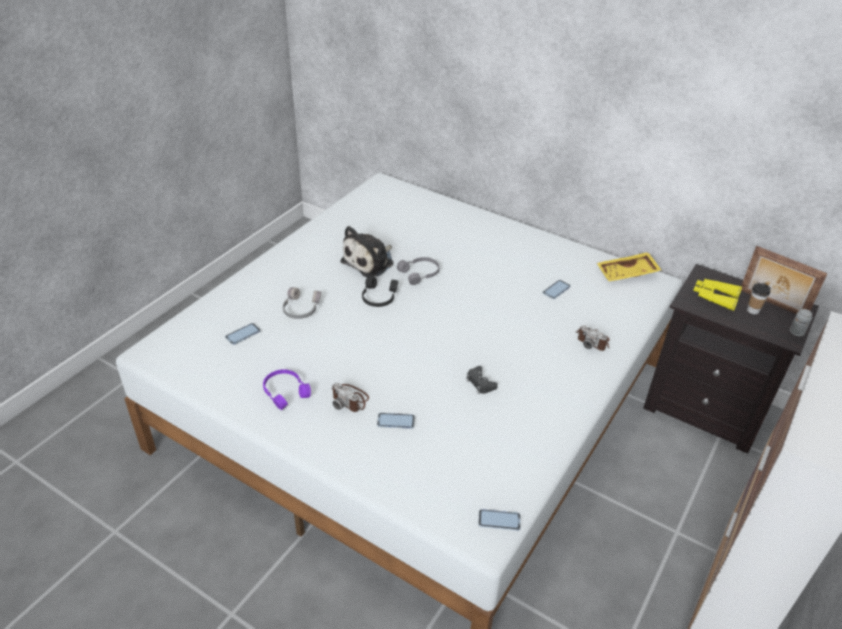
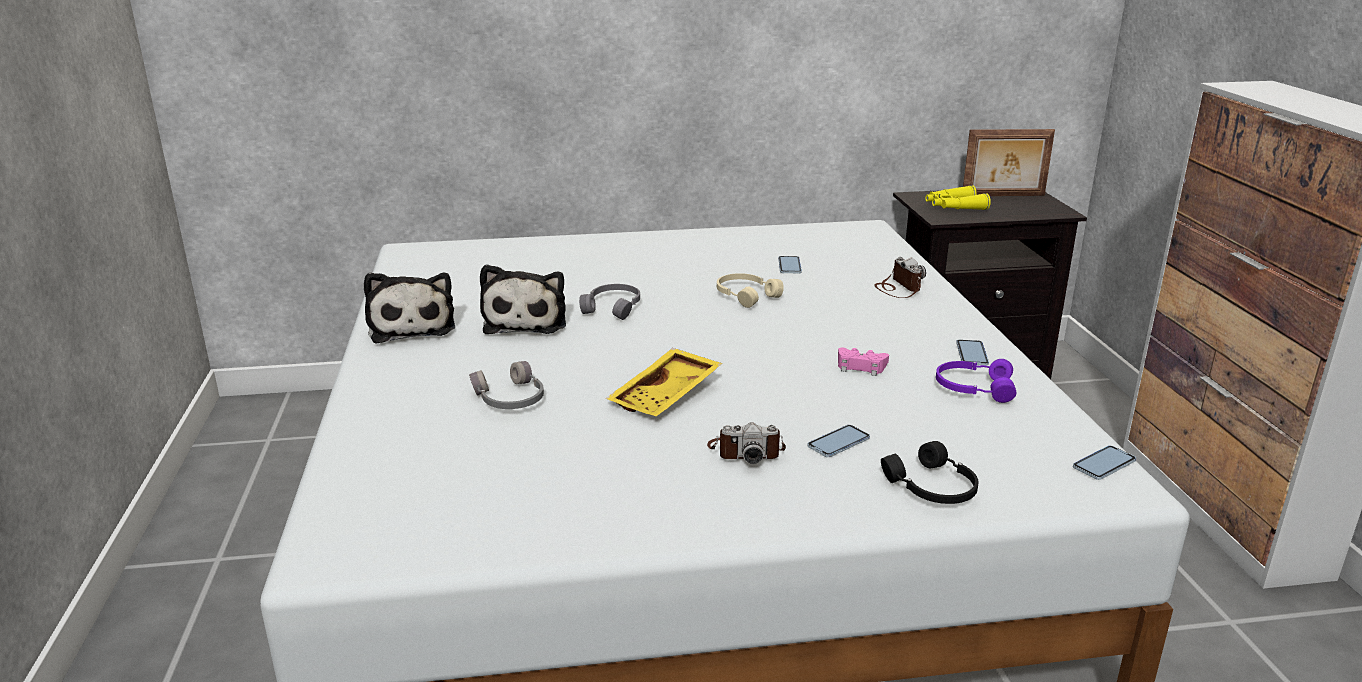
camera: 40 degrees left, 15 degrees down
(243, 334) = (466, 461): phone -> phone (971, 354)
(285, 392) = (645, 487): purple headphones -> purple headphones (973, 388)
(320, 239) = (412, 326): none -> plush toy
(378, 297) = (600, 346): black headphones -> black headphones (931, 488)
(480, 383) = (861, 366): black game controller -> pink game controller
(497, 300) = (746, 295): none -> beige headphones
(593, 341) = (898, 288): camera -> camera turned 105 degrees counterclockwise
(627, 274) = (832, 231): yellow tray -> yellow tray (667, 396)
(752, 310) = (999, 205): cup -> none
(796, 332) = (1057, 206): can -> none

